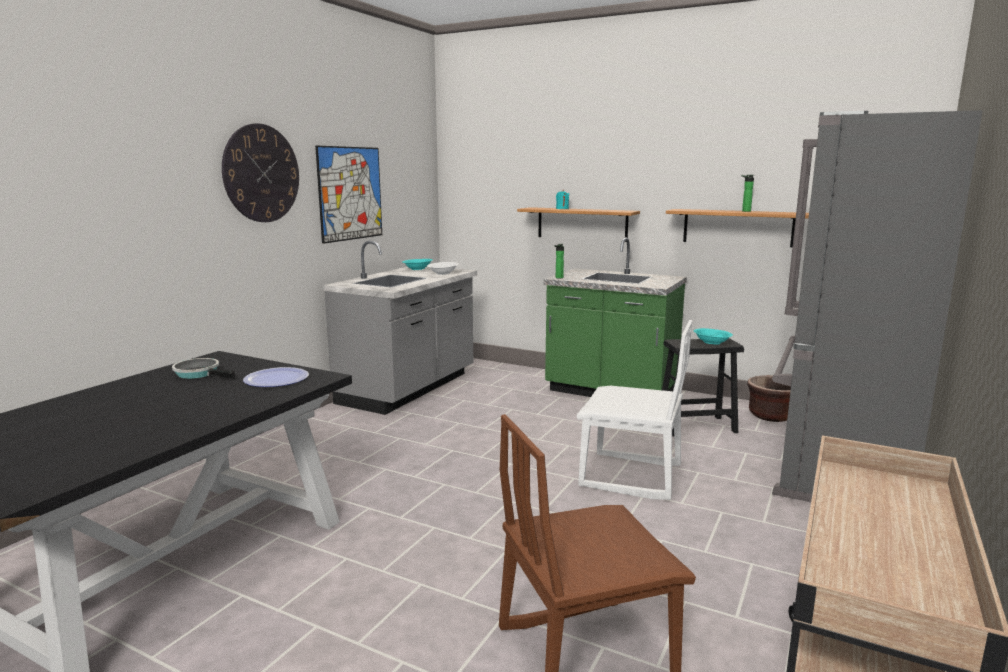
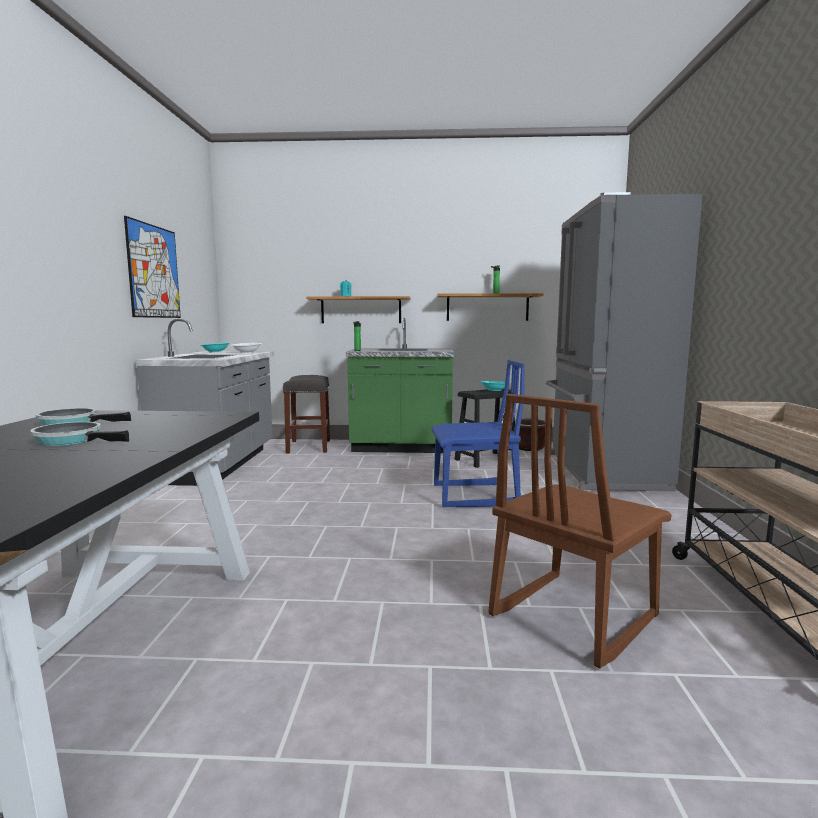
camera: 25 degrees left, 5 degrees down
(172, 400) = (73, 440): none -> frying pan
(261, 173) = (77, 231): wall clock -> none
(276, 379) = (180, 419): plate -> none
(512, 376) = (309, 447): none -> grey stool
(630, 477) = (474, 496): white chair -> blue chair

